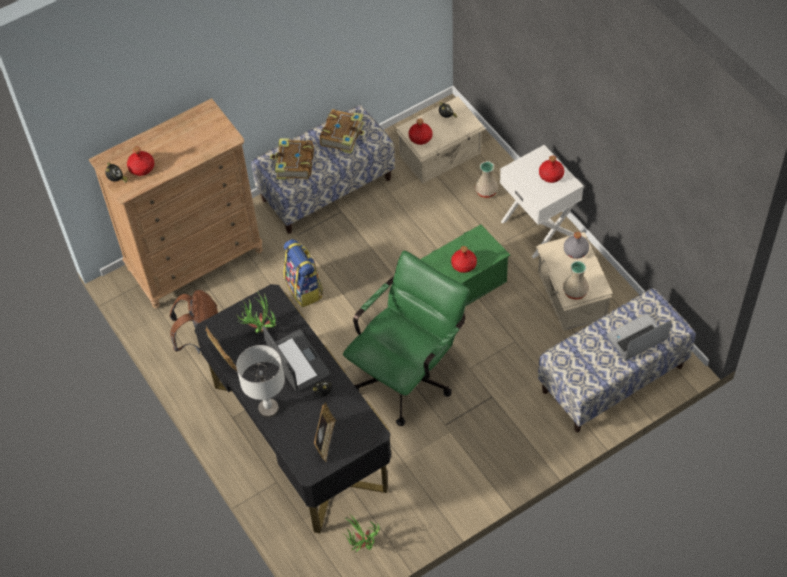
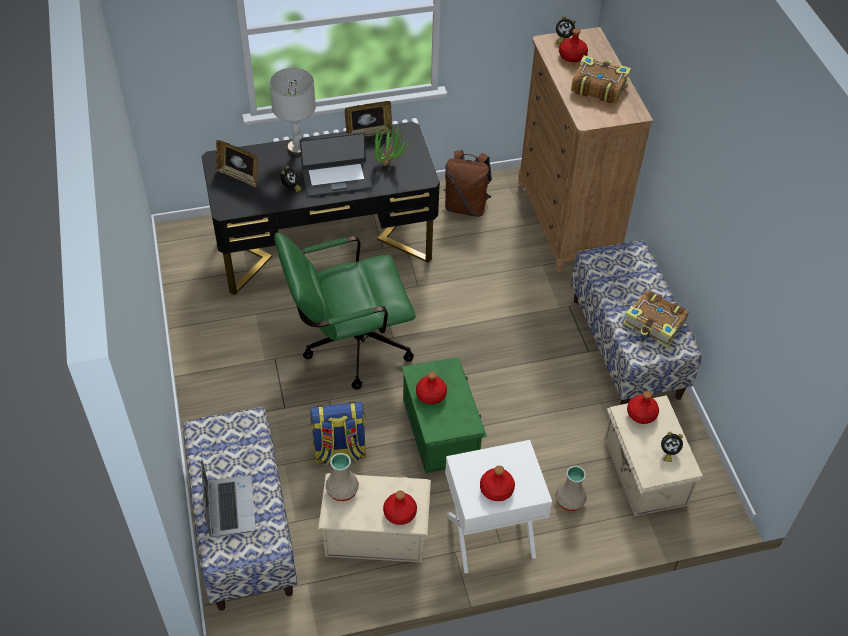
camera: 105 degrees right, 5 degrees down
(294, 164) = (624, 272): book -> book (598, 86)
(304, 289) = (495, 294): backpack -> backpack (339, 451)
(361, 546) = (189, 261): potted plant -> none
(408, 375) = (348, 347): green office chair -> green office chair turned 105 degrees clockwise
(576, 251) = (399, 513): grey bottle -> red bottle

